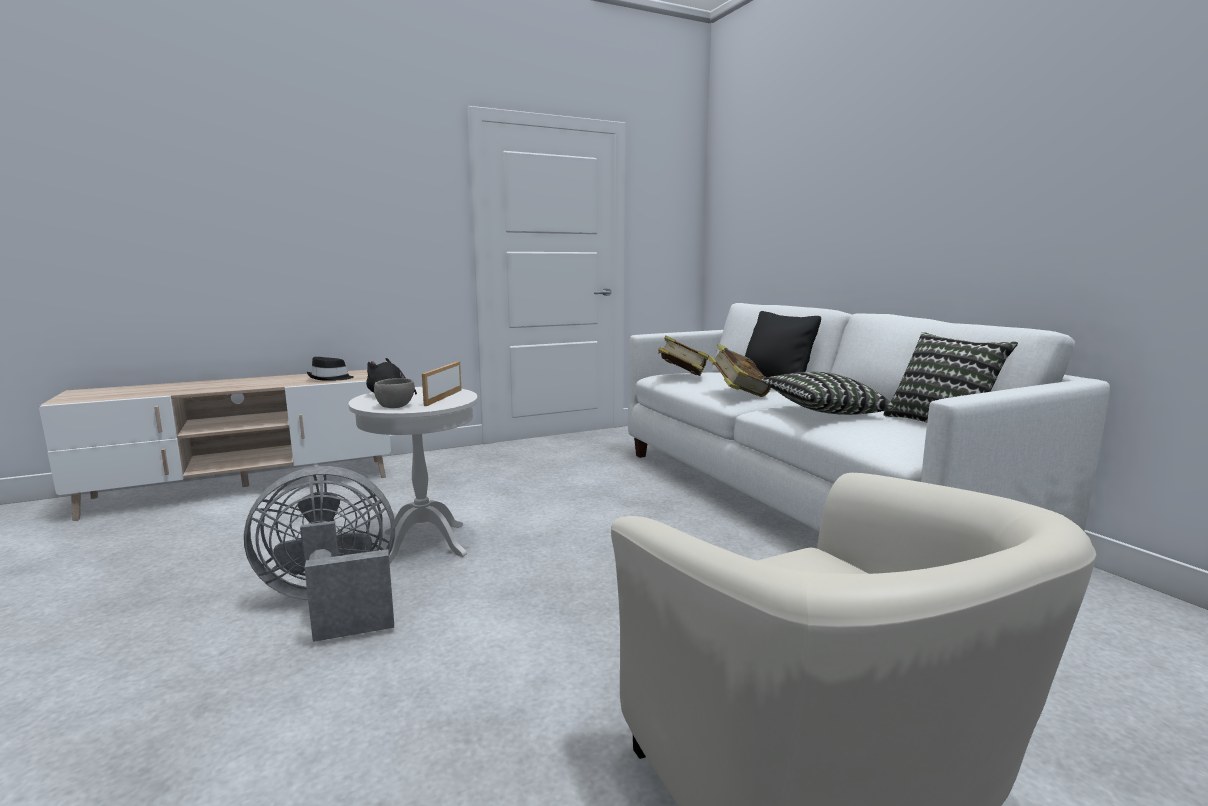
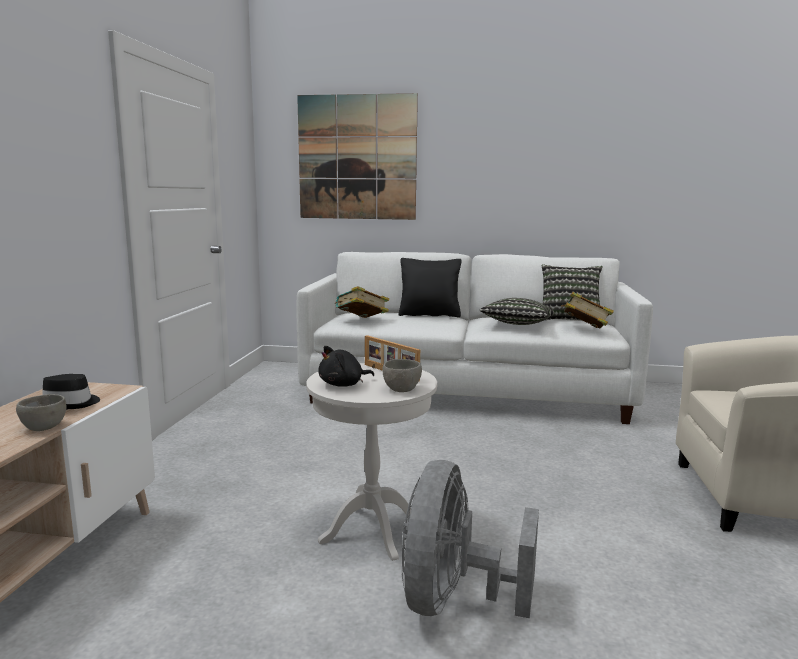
camera: 55 degrees left, 0 degrees up
(286, 384) = (44, 427): none -> grey bowl
(738, 394) = (438, 325): book -> book (584, 330)
(778, 191) = (357, 157): none -> picture

